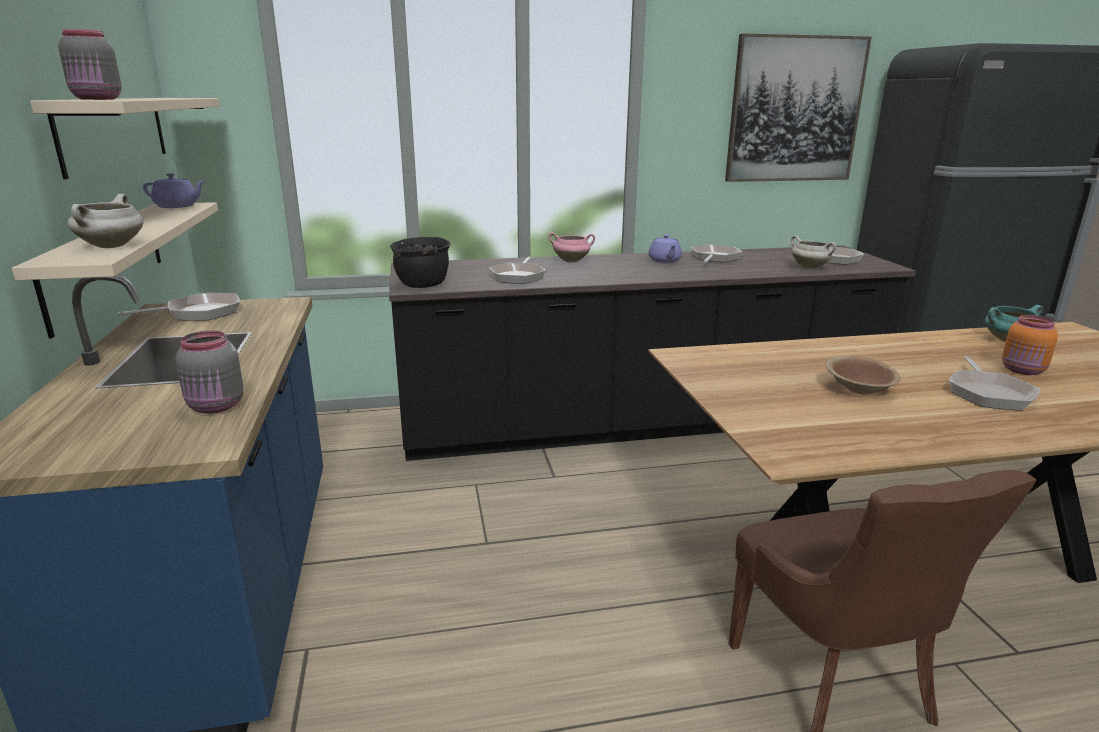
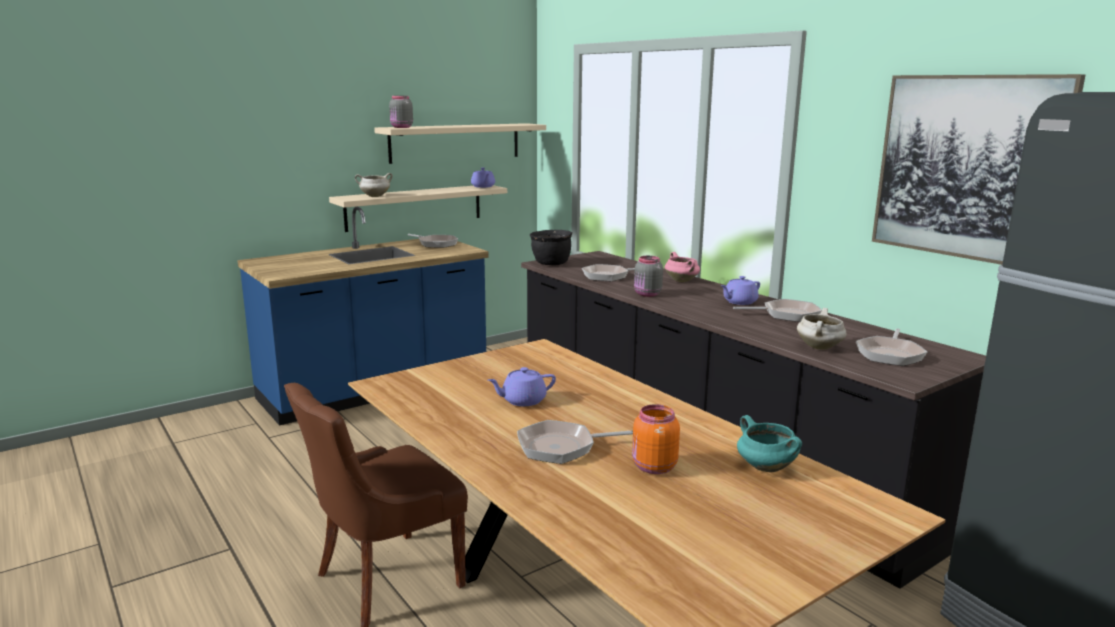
camera: 65 degrees right, 5 degrees down
(217, 407) = (317, 269): grey jar -> grey jar (647, 294)
(859, 389) = (522, 401): brown bowl -> purple teapot

